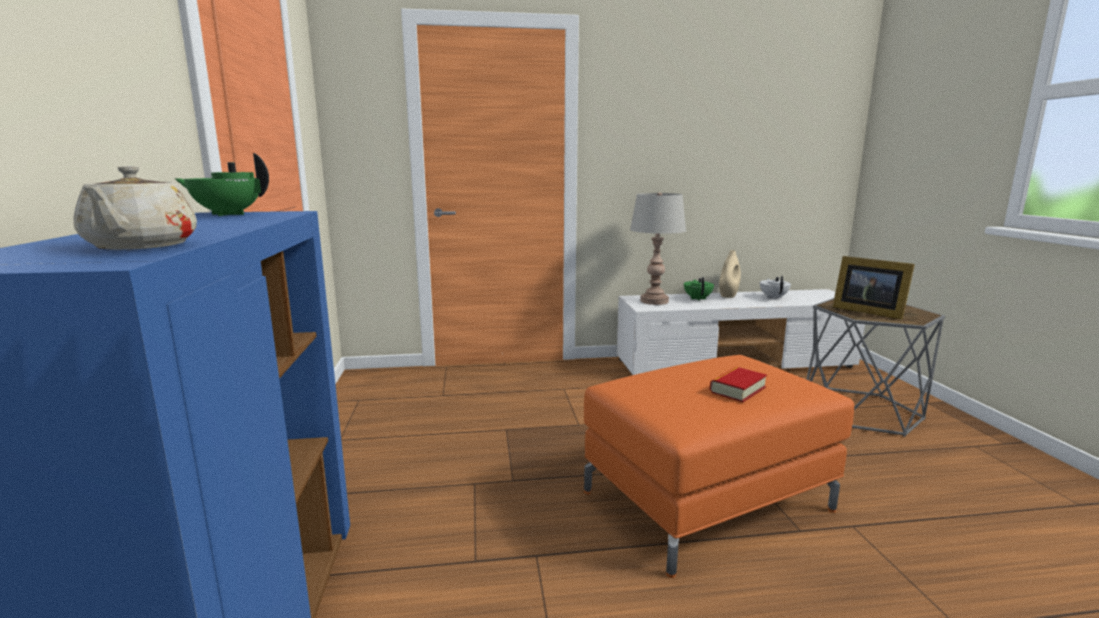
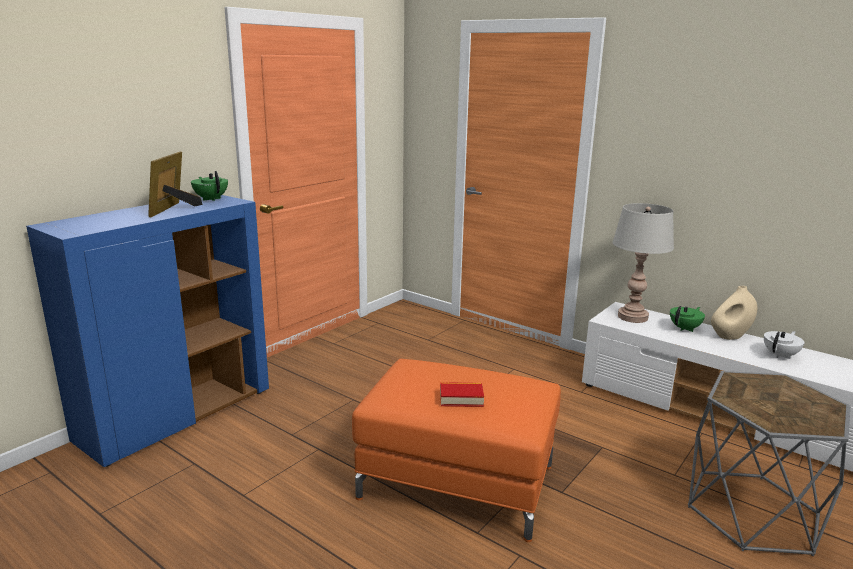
camera: 45 degrees right, 5 degrees up
(141, 246) = (103, 224): beige teapot -> none
(866, 311) = (757, 397): picture frame -> picture frame (173, 209)

